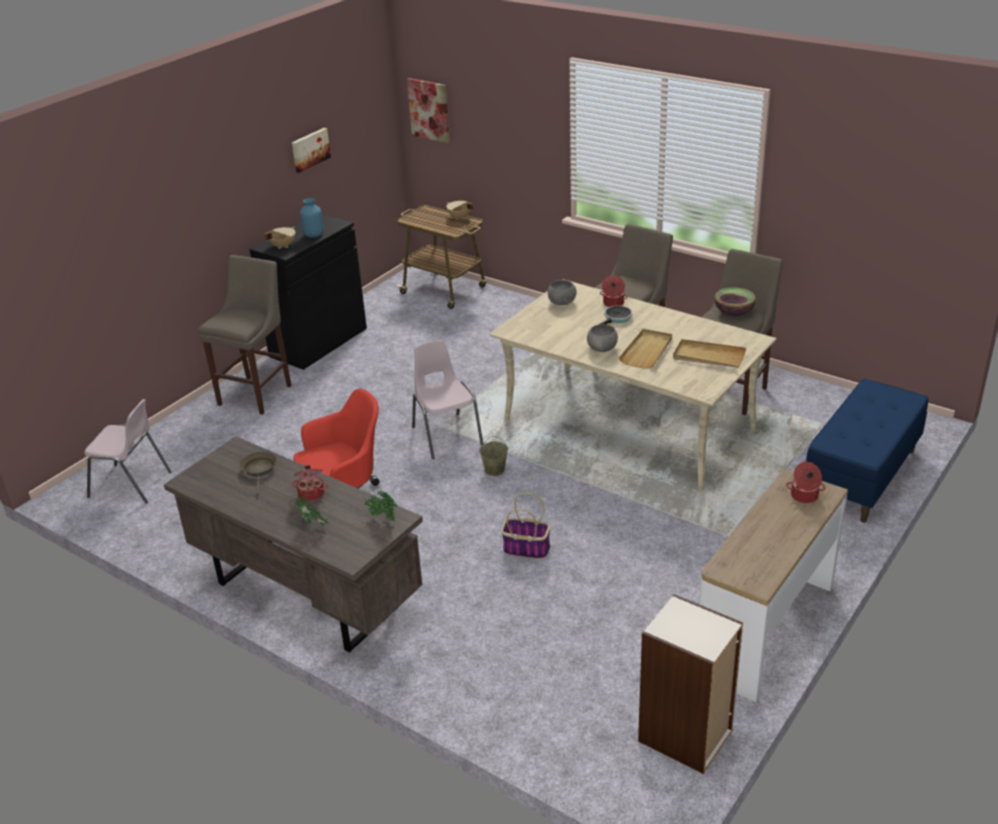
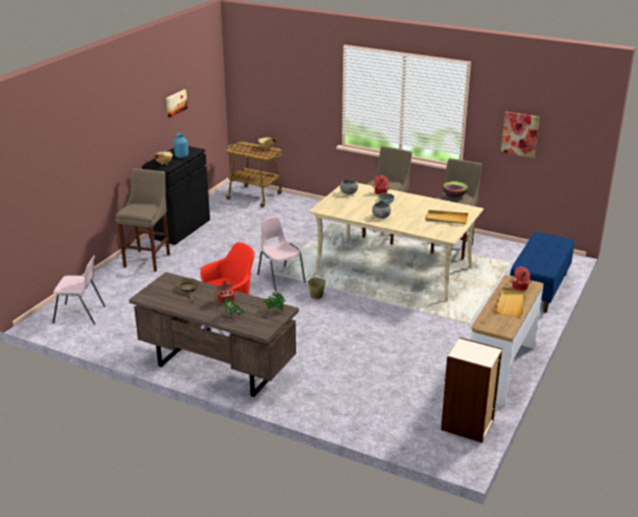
camera: 10 degrees left, 5 degrees down
(429, 110) = (246, 79): picture -> picture (520, 134)
(525, 549) = (347, 337): basket -> none
(647, 351) = (408, 217): beige tray -> beige tray (510, 303)

